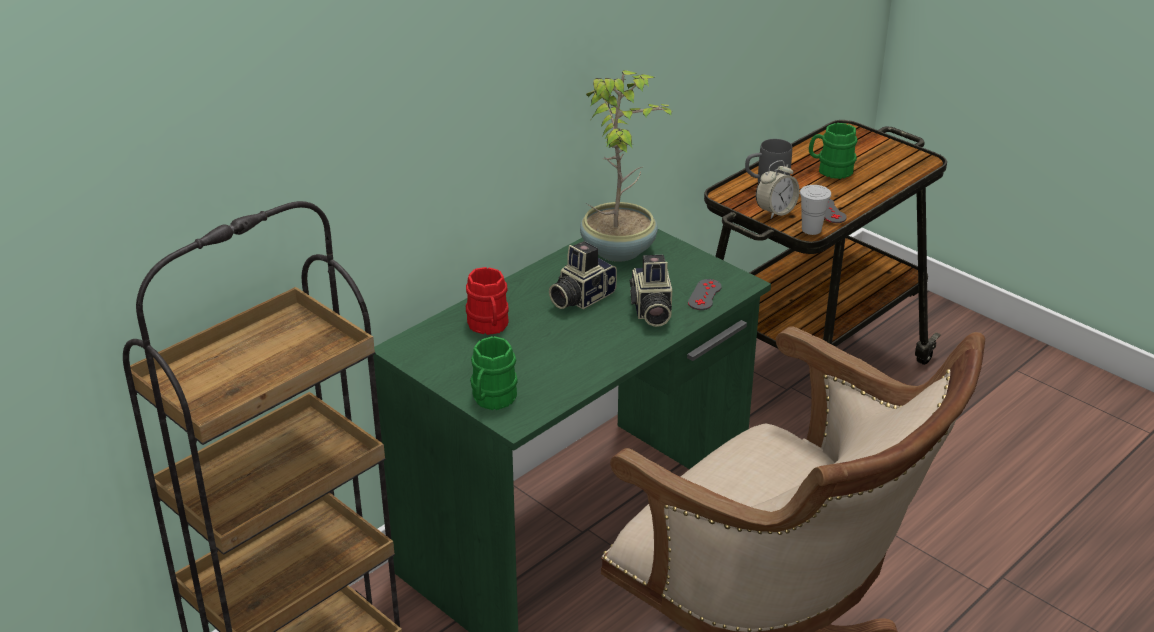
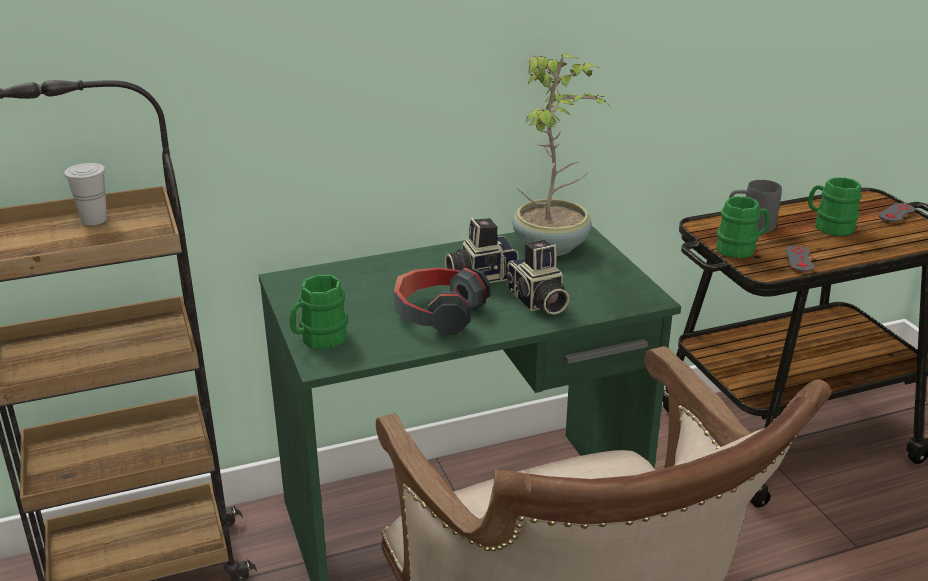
camera: 25 degrees right, 5 degrees down
(489, 326) = (375, 280): red mug -> none
(575, 345) = (438, 314): none -> headphones
(650, 311) = (537, 302): camera -> camera turned 45 degrees counterclockwise
(704, 295) = (602, 300): grey game controller -> grey game controller (896, 213)
(775, 211) = (741, 249): alarm clock -> green mug
(811, 229) = (767, 271): white cup -> white cup (94, 220)

